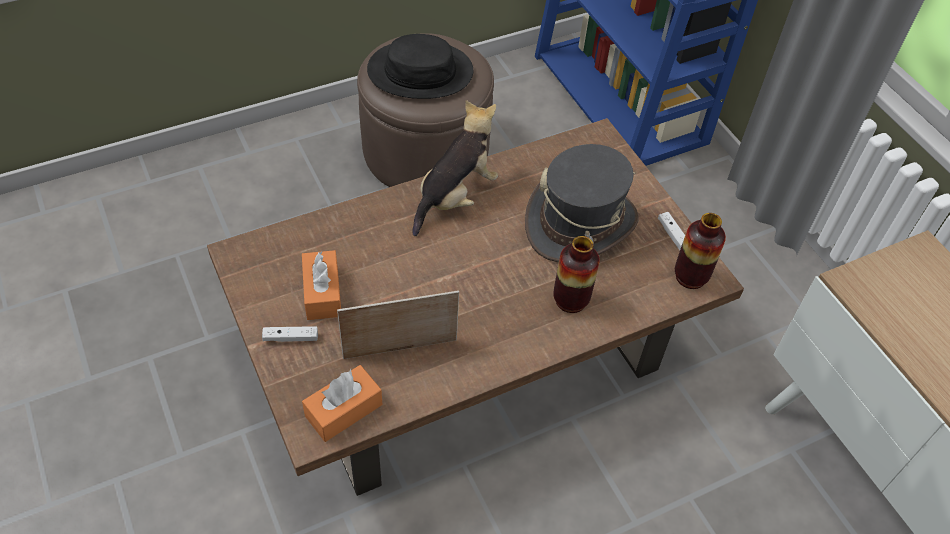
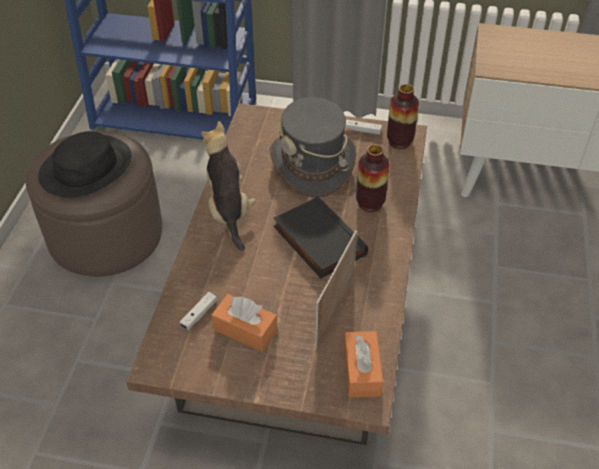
camera: 50 degrees left, 5 degrees down
(291, 338) = (270, 370): white game controller -> white game controller (199, 314)
(478, 285) = (317, 241): none -> black book

